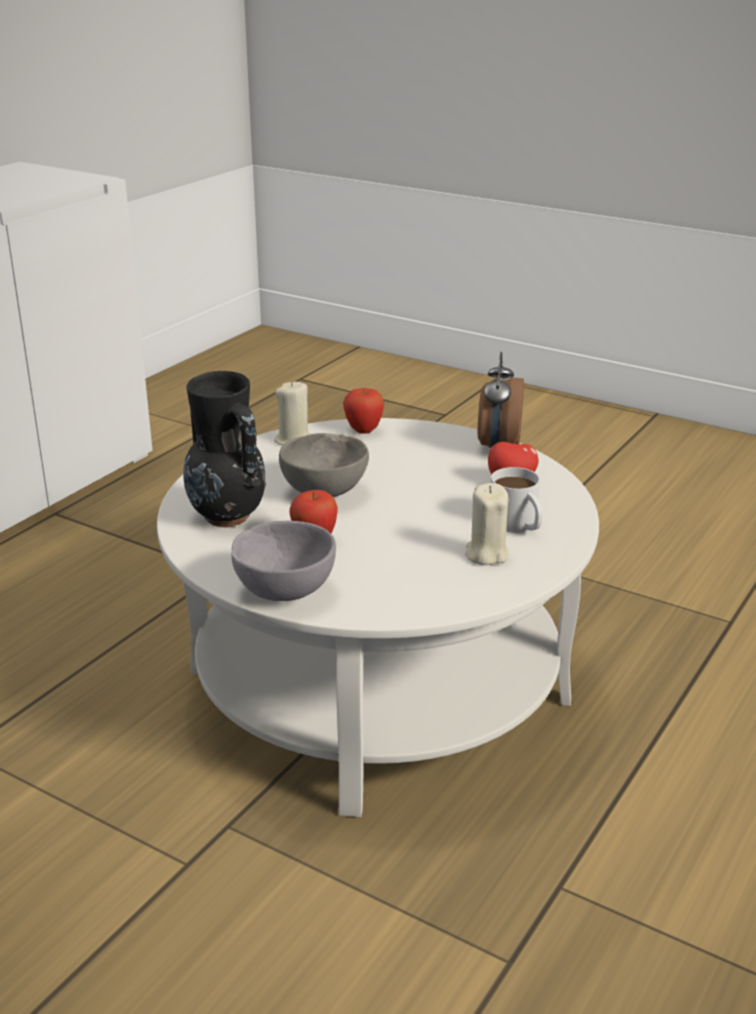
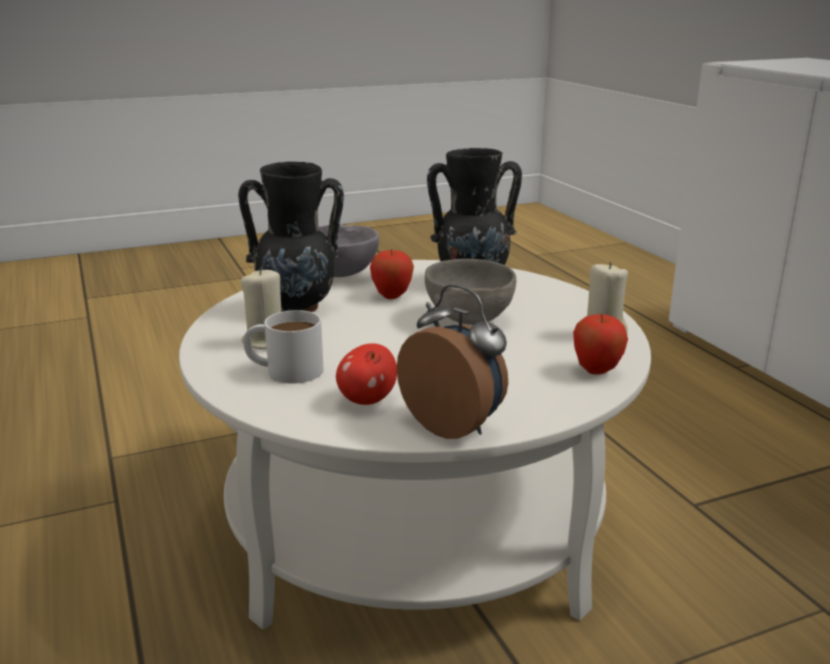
camera: 125 degrees right, 5 degrees down
(402, 572) = (298, 308): none -> black vase

